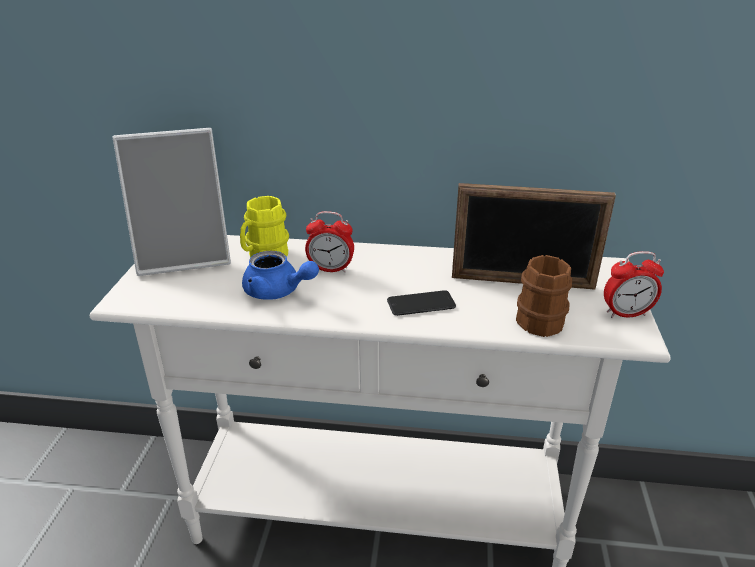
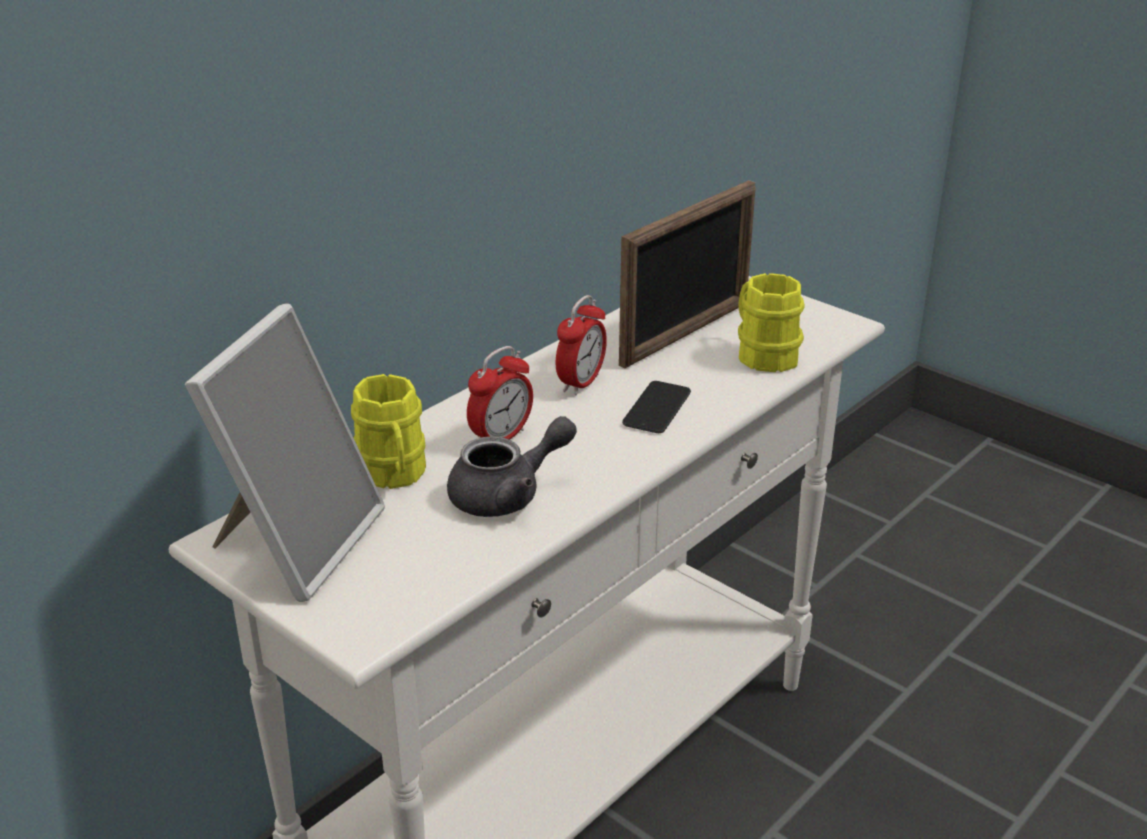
camera: 55 degrees left, 0 degrees up
(277, 292) = (508, 495): blue teapot -> grey teapot
(541, 318) = (762, 353): brown mug -> yellow mug
(626, 314) = (804, 310): alarm clock -> alarm clock (581, 383)

